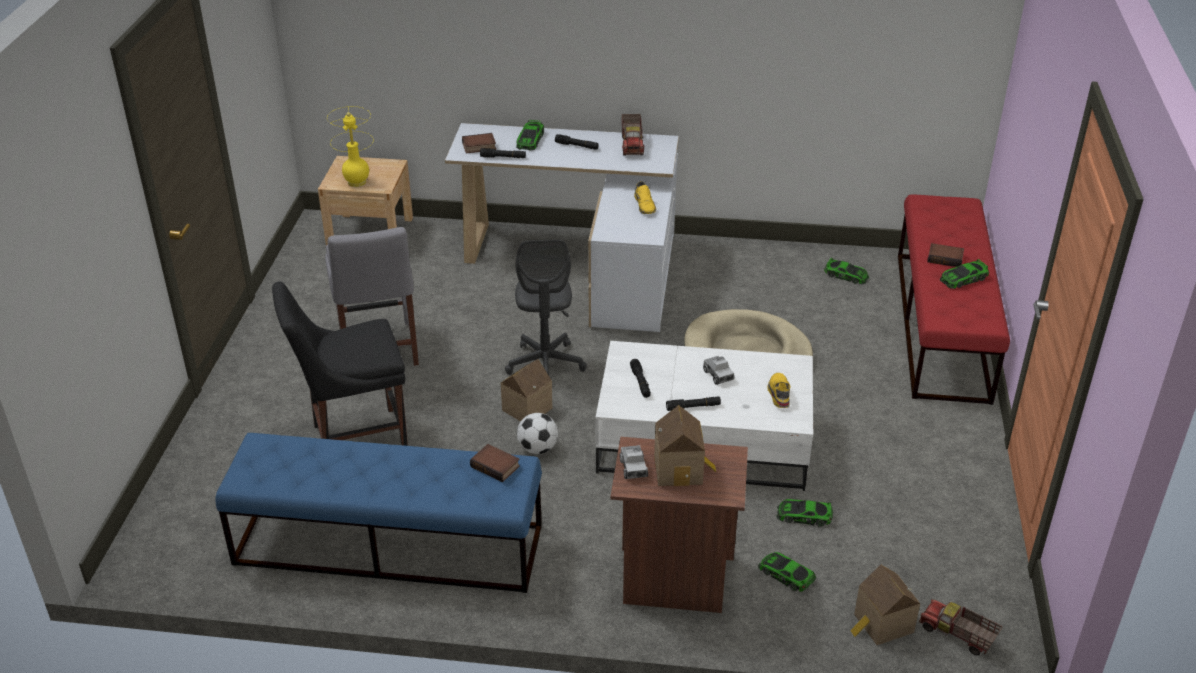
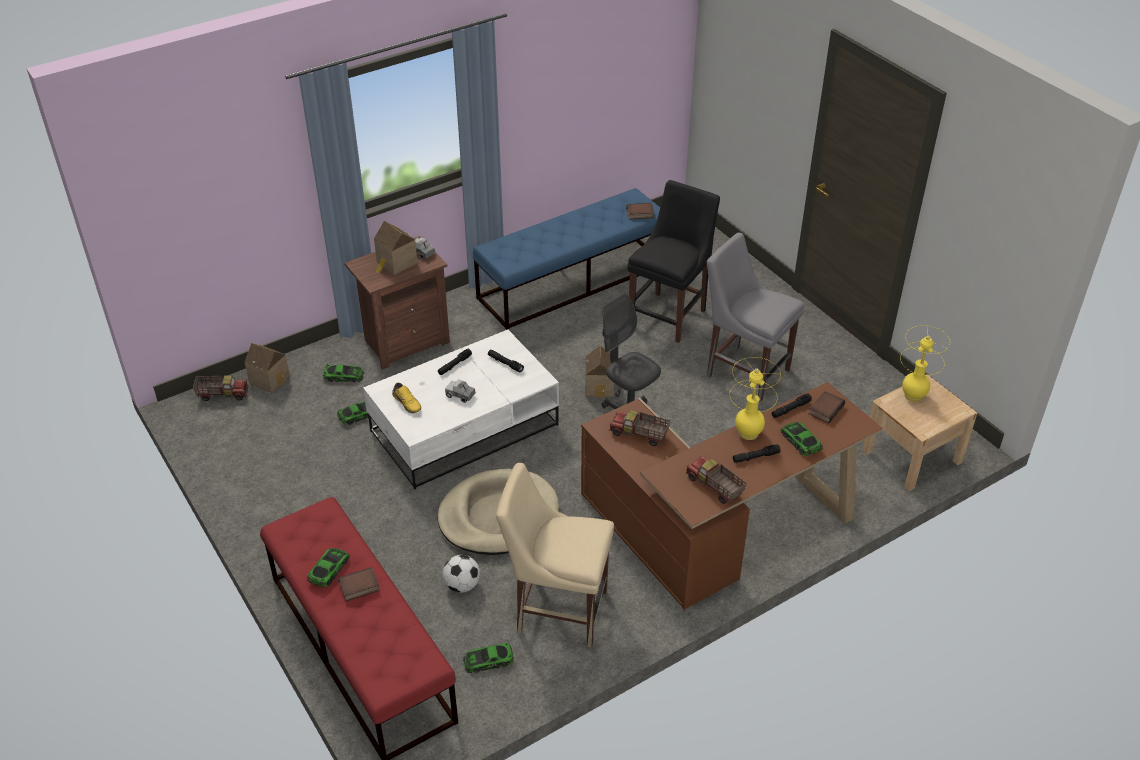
camera: 140 degrees right, 5 degrees up
(496, 466) = (518, 260): book -> book (640, 214)
(538, 448) = (561, 367): football -> football (462, 585)
(558, 159) = (748, 433): none -> yellow table lamp
(583, 264) = (717, 529): white desk -> brown desk
(626, 217) = (639, 435): none -> toy truck
(645, 205) = (641, 456): yellow shoe -> none
(764, 277) = (557, 610): none -> beige chair

